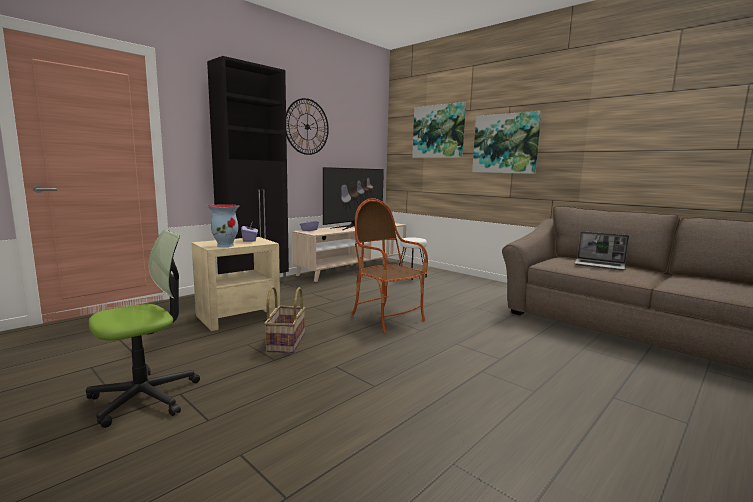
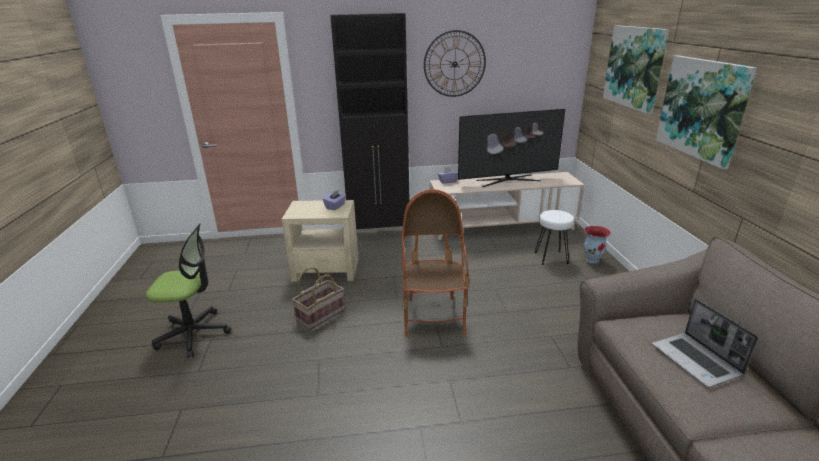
camera: 40 degrees right, 15 degrees up
(226, 245) = (304, 213): vase -> vase (592, 260)

